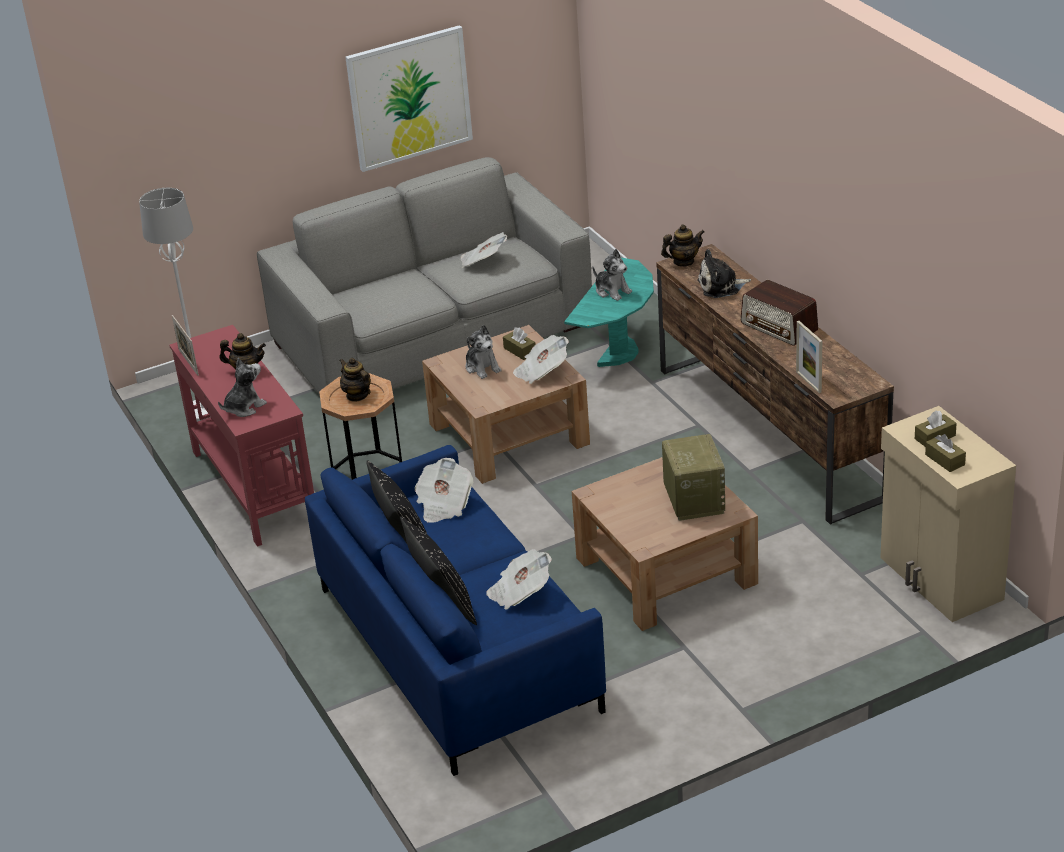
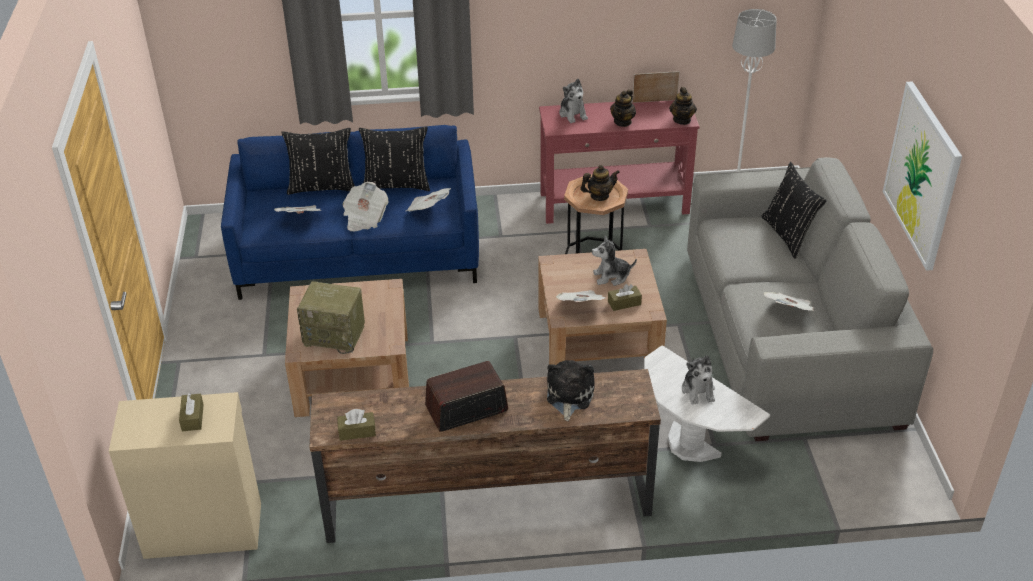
camera: 110 degrees right, 5 degrees up
(358, 286) = (788, 235): none -> black pillow
(486, 547) = (365, 218): none -> newspaper
(612, 291) = (698, 390): plush toy -> plush toy turned 75 degrees counterclockwise
(618, 353) = (690, 445): turquoise side table -> white side table
(683, 262) = (635, 386): teapot -> teapot (682, 120)
(808, 382) = (363, 394): picture frame -> none
(945, 460) = (159, 410): brown tissue box -> brown tissue box (357, 431)

